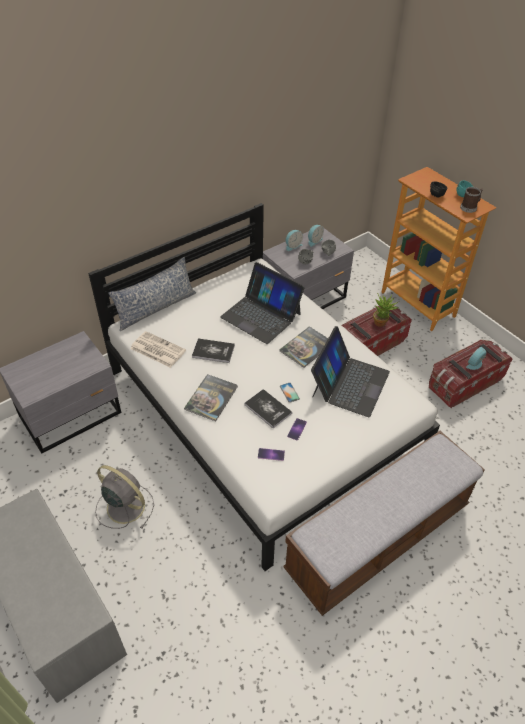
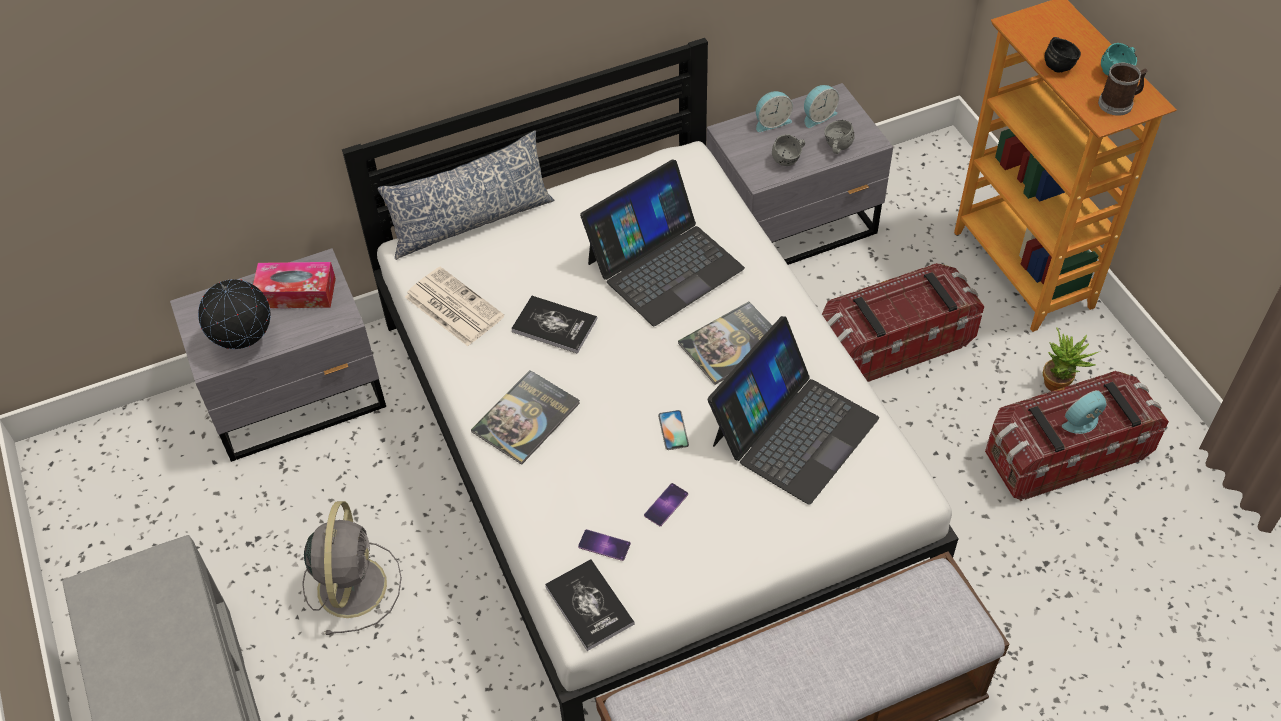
camera: 15 degrees right, 5 degrees up
(46, 383) = (245, 342): none -> globe
(69, 355) = (296, 293): none -> tissue box
(124, 506) = (352, 584): grey fan -> grey fan turned 45 degrees clockwise
(261, 315) = (664, 265): laptop -> laptop turned 90 degrees counterclockwise
(268, 409) = (623, 456): book -> book (589, 605)
(382, 322) = (919, 305): potted plant -> potted plant (1060, 384)

